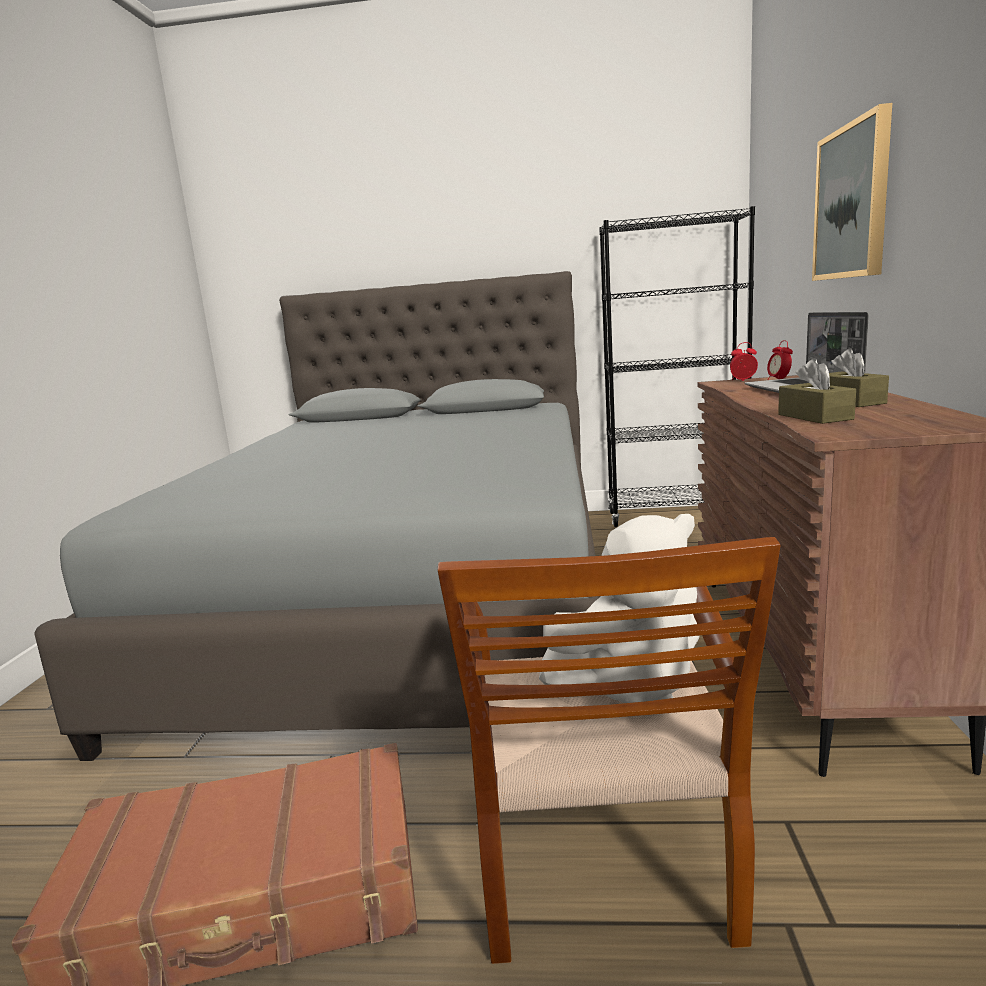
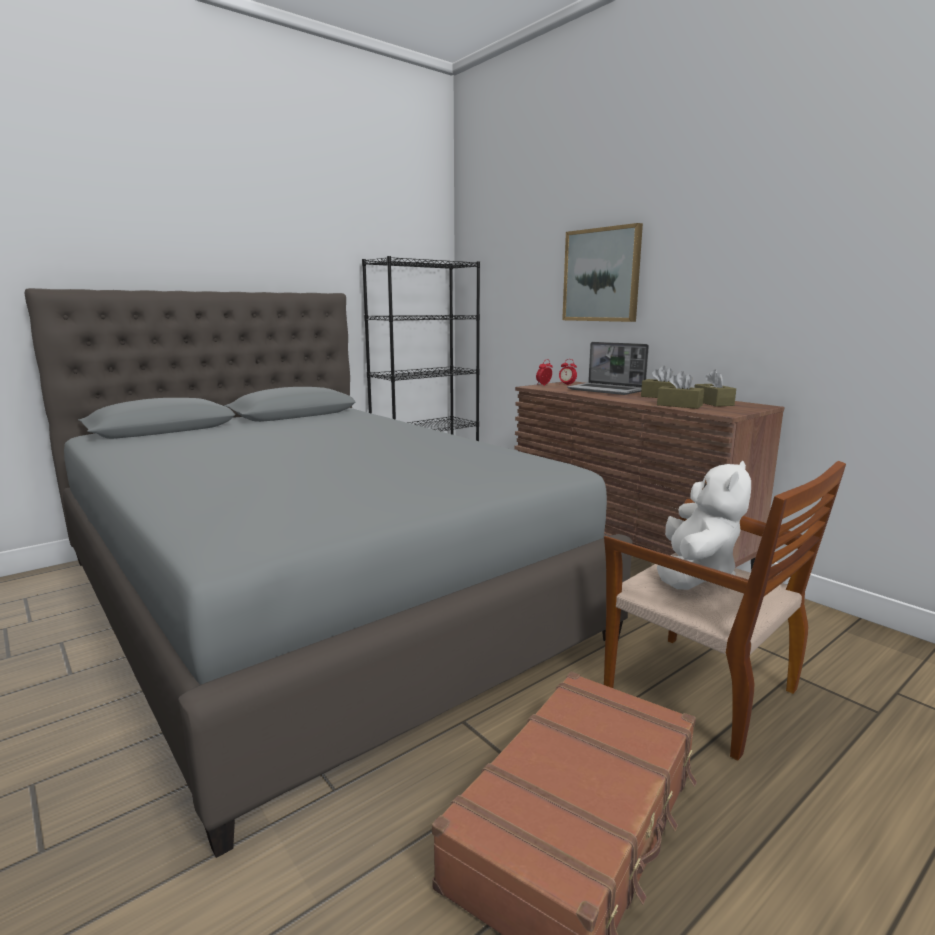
camera: 45 degrees left, 0 degrees up
(898, 416) = (713, 403): none -> brown tissue box

